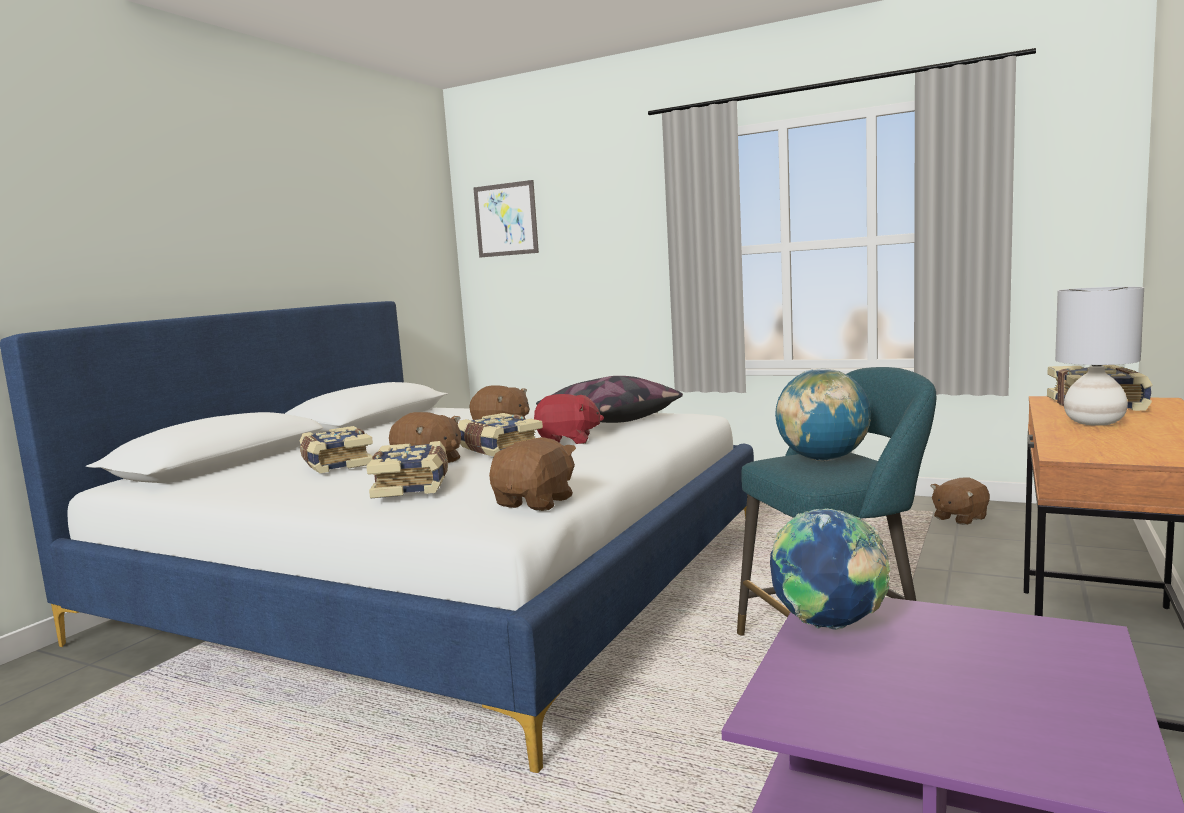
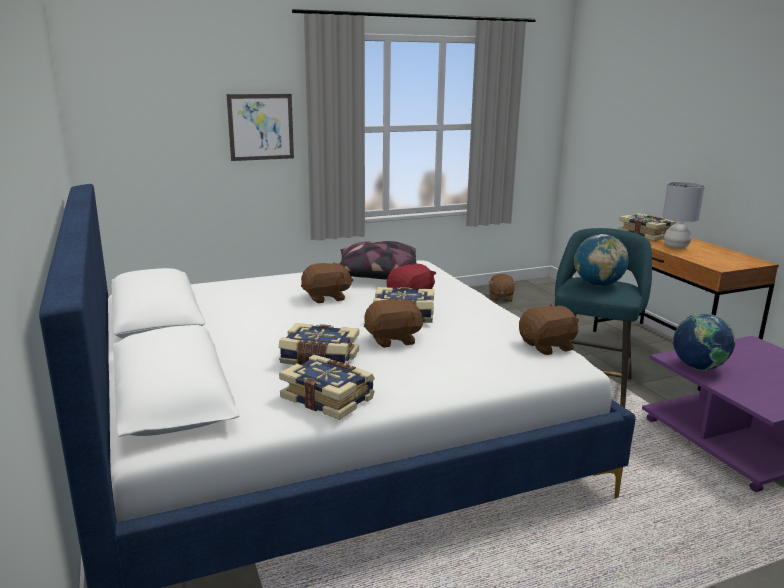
camera: 50 degrees left, 10 degrees up
(413, 485) = (456, 357): book -> book (328, 398)
(506, 219) = (129, 88): picture -> picture (261, 127)
(536, 502) = (548, 346): brown plush toy -> brown plush toy turned 90 degrees clockwise

